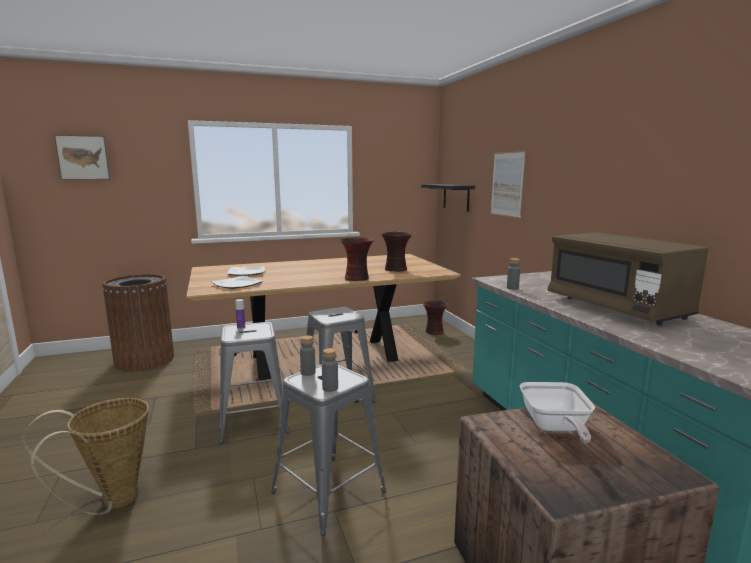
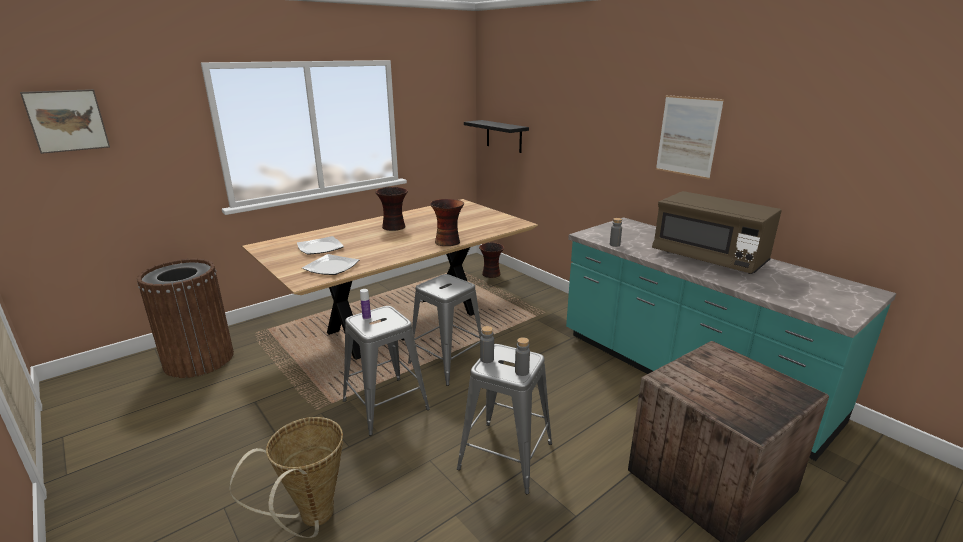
camera: 20 degrees left, 10 degrees up
(396, 269) = (473, 224): vase -> vase (394, 227)
(507, 184) = (570, 130): picture -> picture (687, 136)
(554, 428) = (711, 372): frying pan -> none

